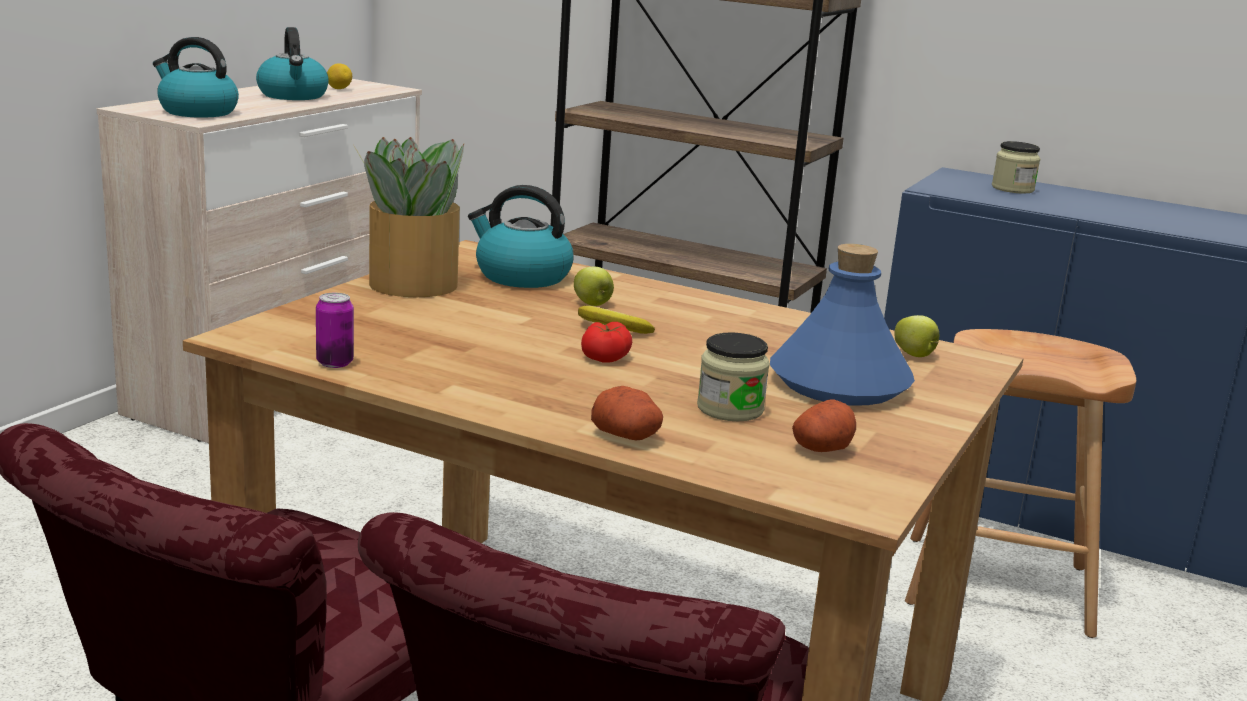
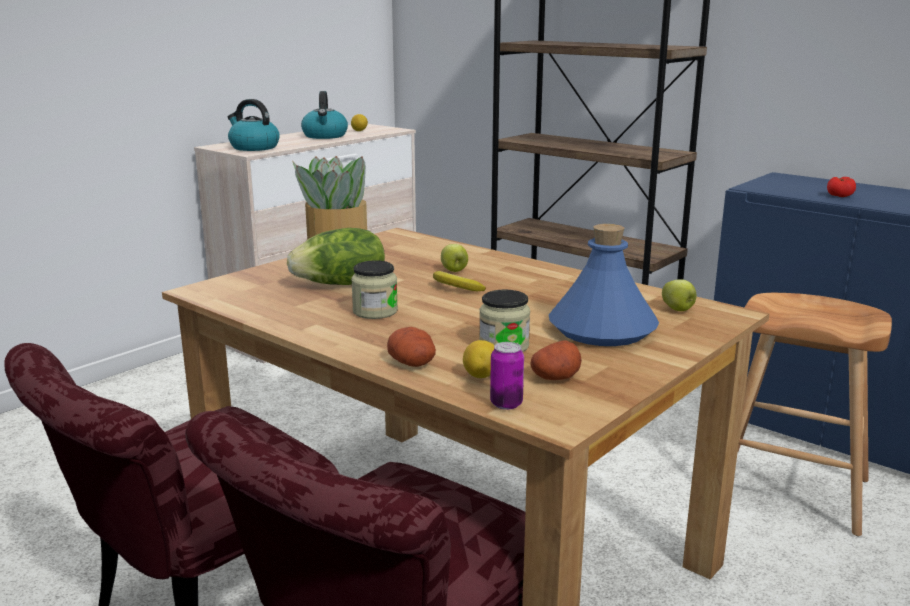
camera: 15 degrees right, 0 degrees up
(335, 363) = (247, 308): can -> can (506, 404)
(447, 325) = (341, 284): none -> lettuce
(521, 276) = (417, 251): kettle -> none
(605, 357) = (437, 307): tomato -> tomato (840, 195)
(728, 450) = (481, 376): none -> lemon
(1012, 189) = (819, 186): jar -> jar (375, 311)

